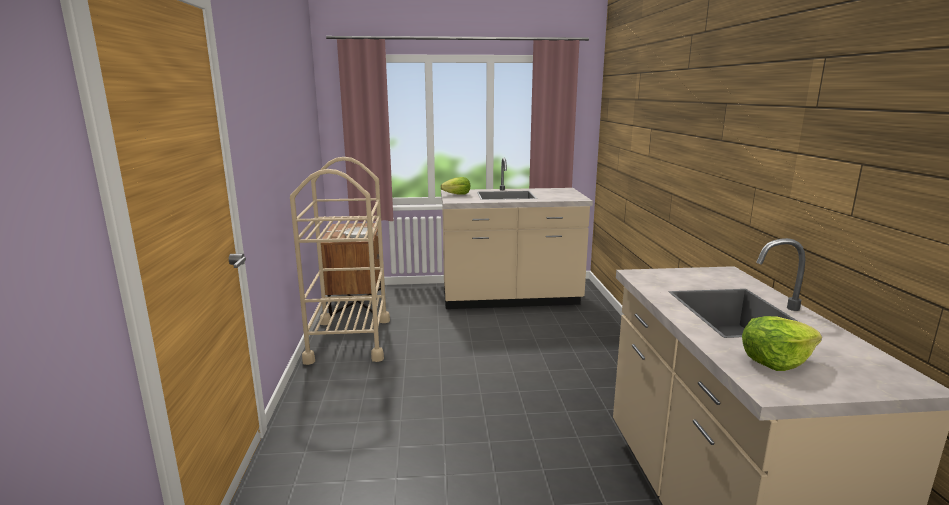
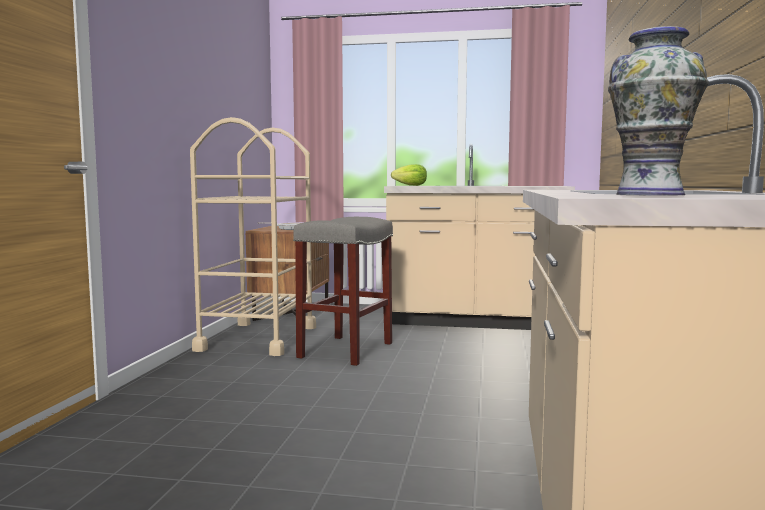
camera: 15 degrees right, 10 degrees down
(430, 346) = (346, 350): none -> grey stool
(775, 361) = (650, 194): lettuce -> vase

